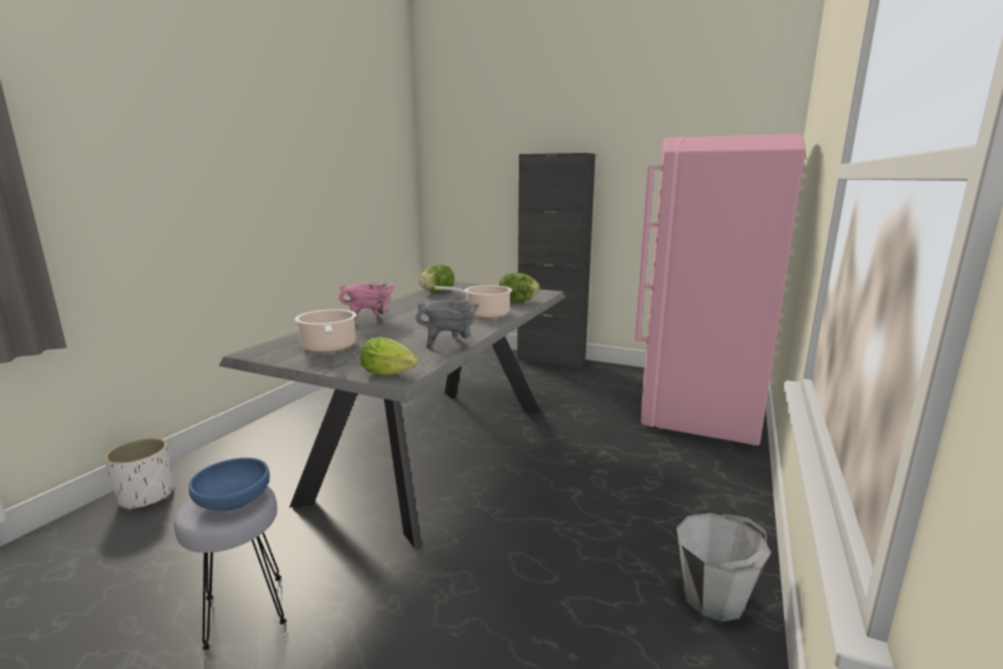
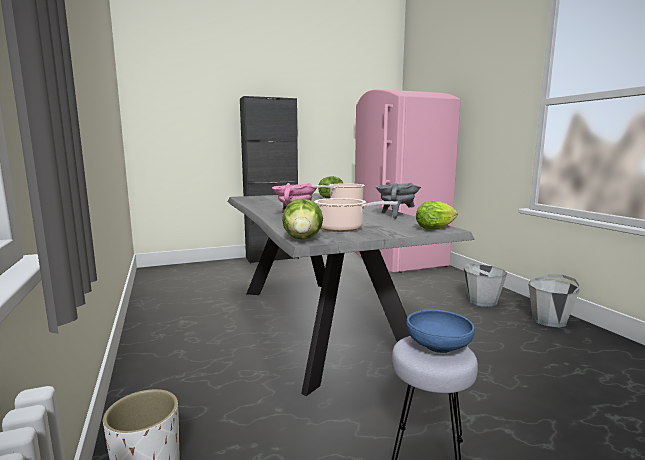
camera: 45 degrees left, 5 degrees down
(437, 292) = (258, 201): lettuce -> lettuce (302, 239)
(676, 517) = (482, 301): none -> grey bucket

